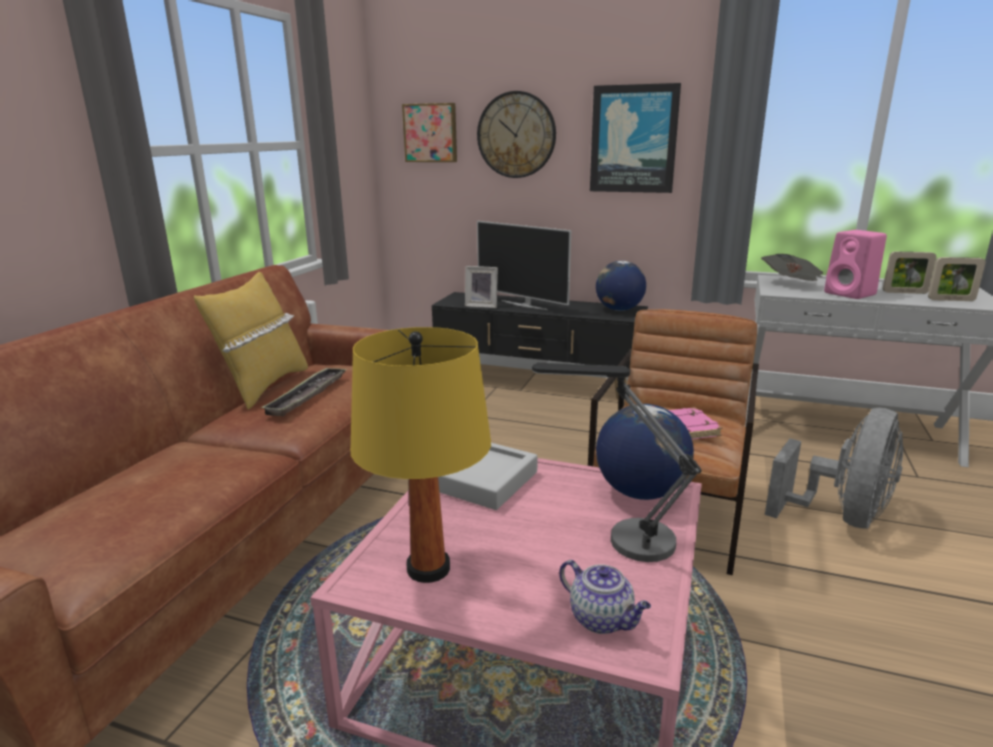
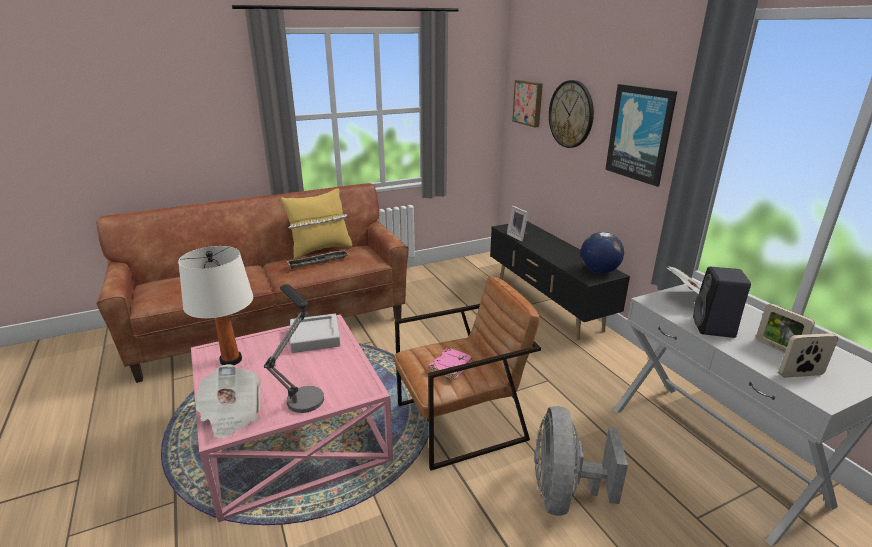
camera: 45 degrees right, 5 degrees up
(428, 569) = (230, 360): yellow table lamp -> white table lamp
(524, 305) = (544, 245): television -> none
(602, 619) = (231, 414): teapot -> newspaper
(640, 492) = (355, 381): globe -> none
(841, 517) = (564, 494): grey fan -> grey fan turned 105 degrees clockwise
(851, 294) = (714, 328): pink speaker -> black speaker
(951, 300) = (800, 374): picture frame -> picture frame turned 120 degrees clockwise

